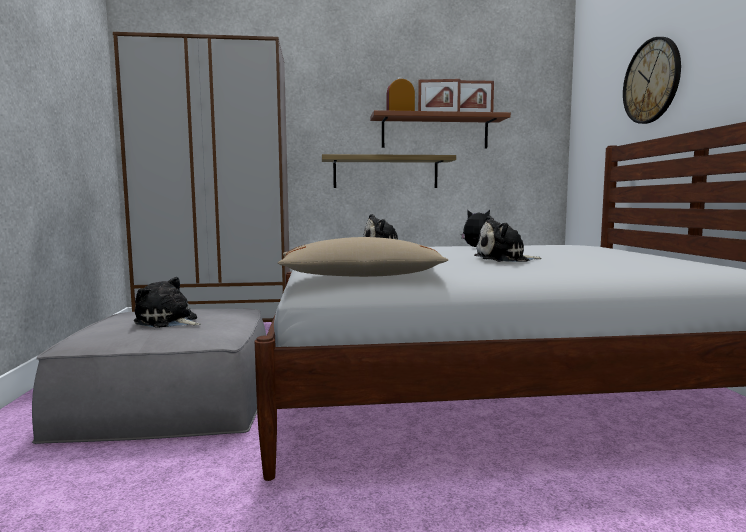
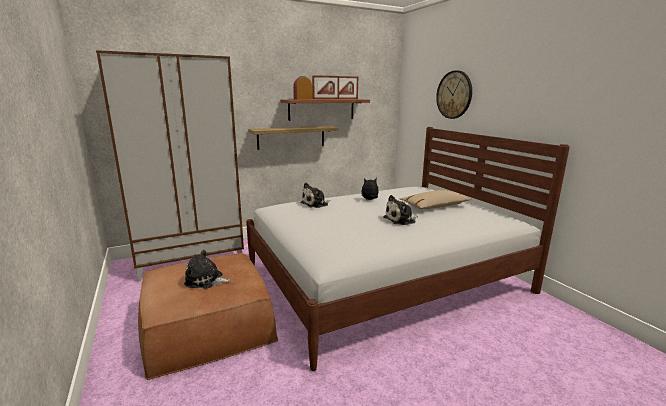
camera: 20 degrees left, 10 degrees up
(172, 397) = (208, 323): grey ottoman -> brown ottoman
(362, 275) = (347, 251): beige pillow -> beige pillow (435, 206)

